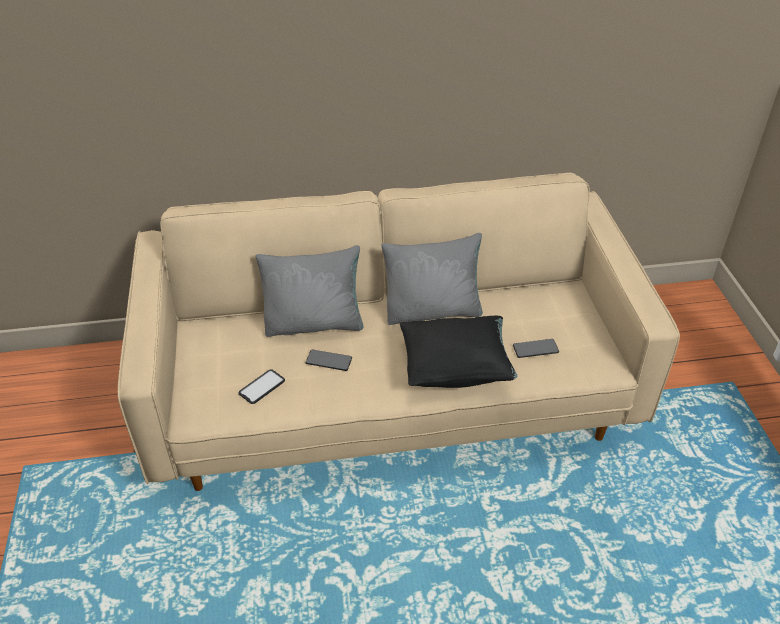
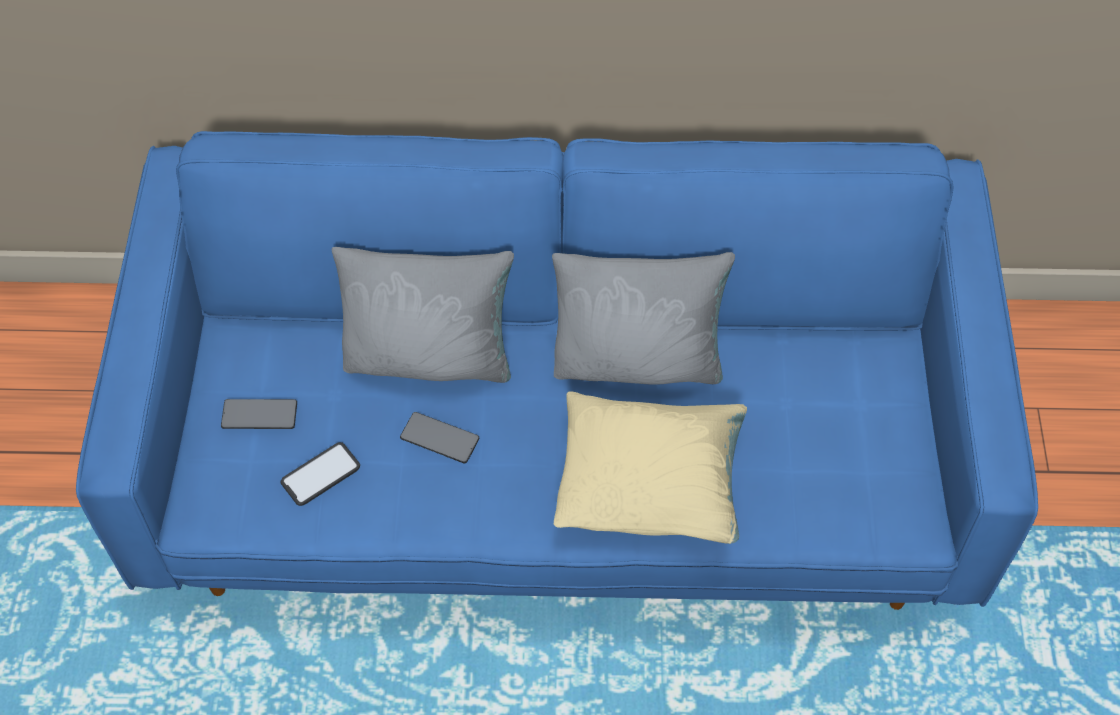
camera: 10 degrees right, 15 degrees up
(390, 394) = (560, 461): beige sofa -> blue sofa
(456, 369) = (649, 488): black pillow -> beige pillow
(535, 349) = (796, 468): phone -> phone (259, 415)

